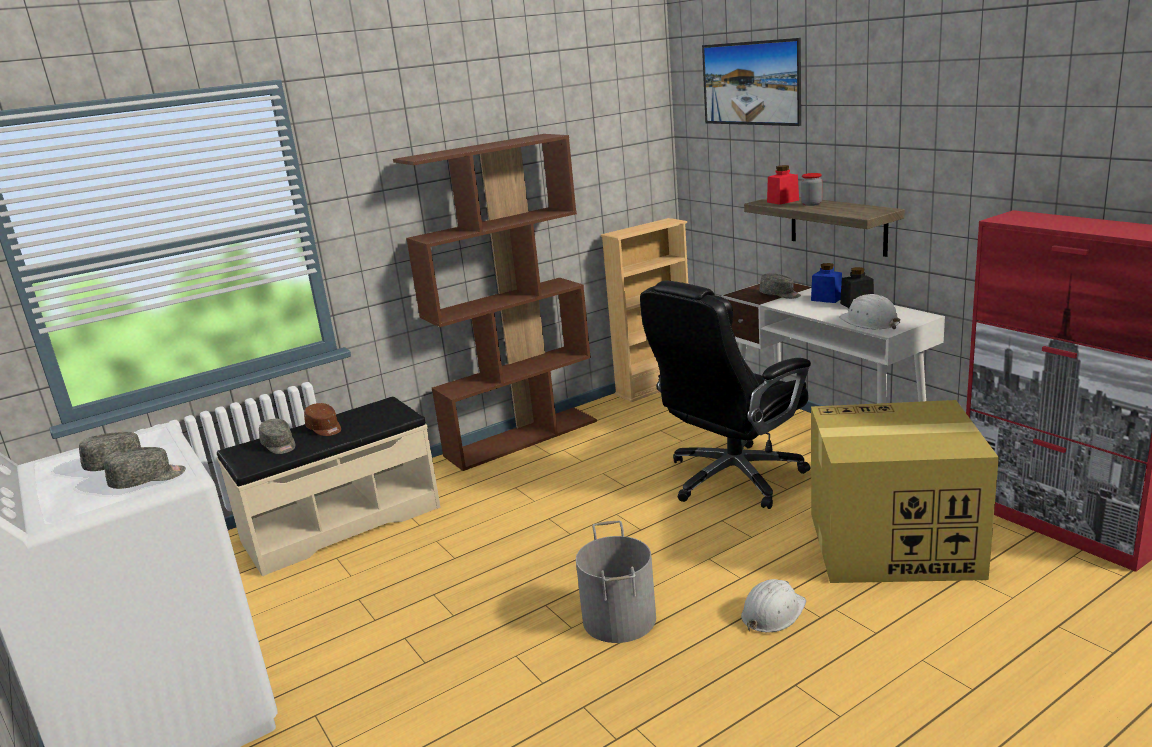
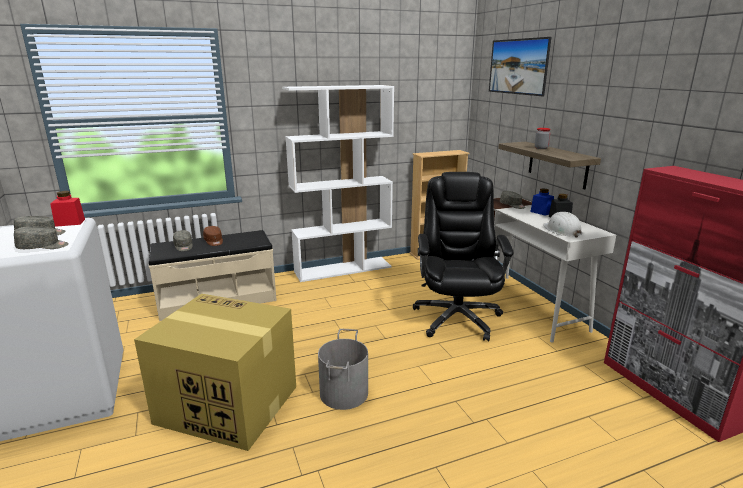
camera: 10 degrees right, 0 degrees up
(522, 438) = (343, 269): brown bookcase -> white bookcase
(732, 478) = (456, 317): black office chair -> black office chair turned 120 degrees clockwise
(772, 612) = (443, 412): white hard hat -> none
(783, 201) = (524, 144): red jar -> red jar (70, 222)
(890, 544) = (543, 382): cardboard box -> cardboard box (226, 404)

